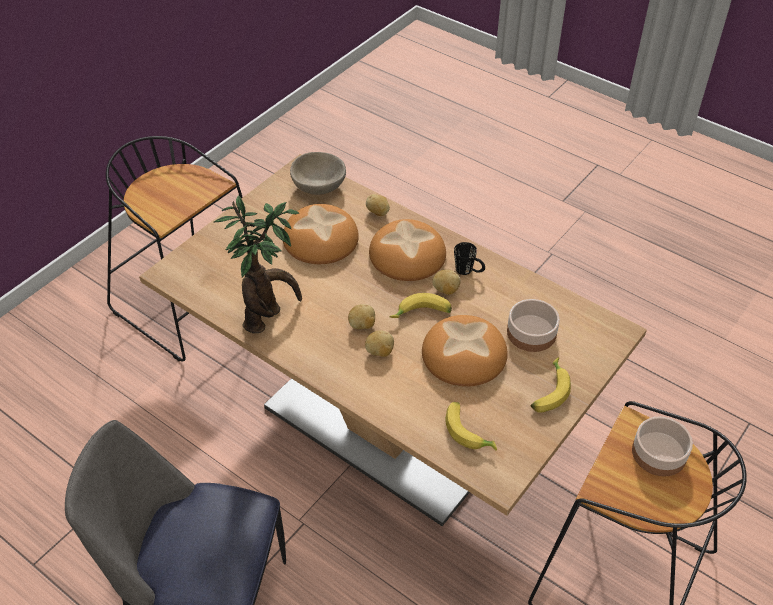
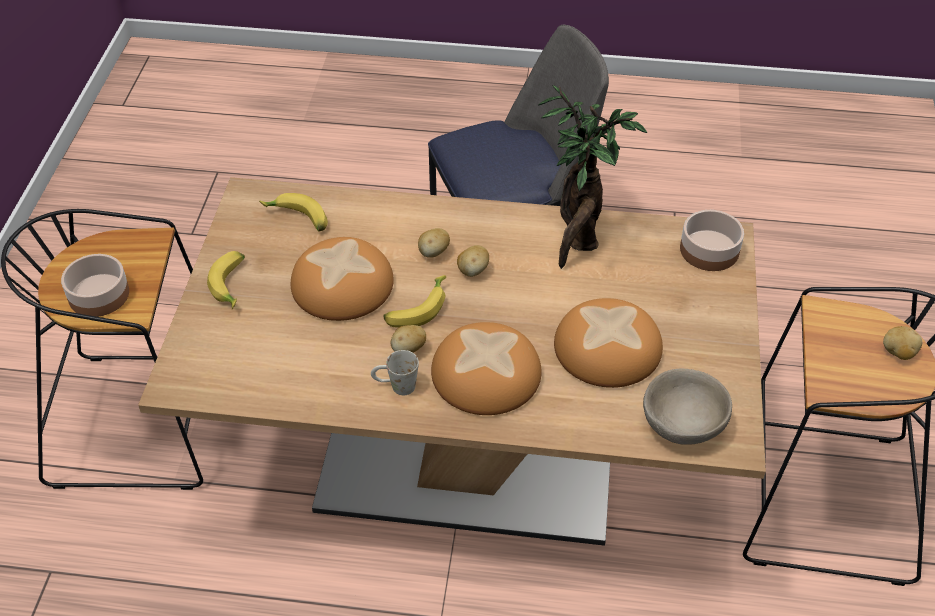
camera: 150 degrees right, 0 degrees up
(378, 213) = (570, 420): potato -> potato (898, 353)
(469, 271) = (395, 386): black mug -> white mug
(532, 333) = (277, 340): bowl -> bowl (708, 250)

